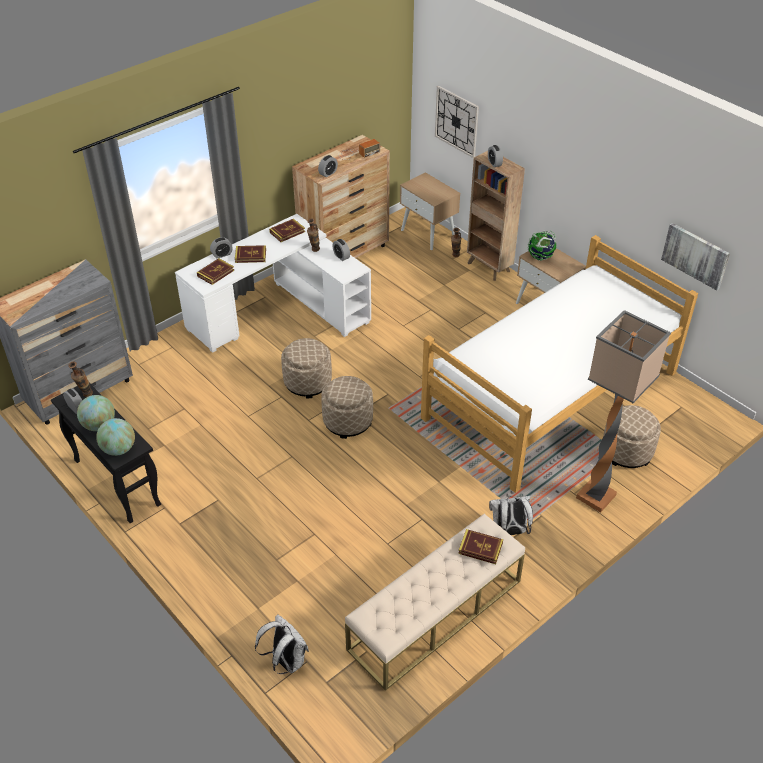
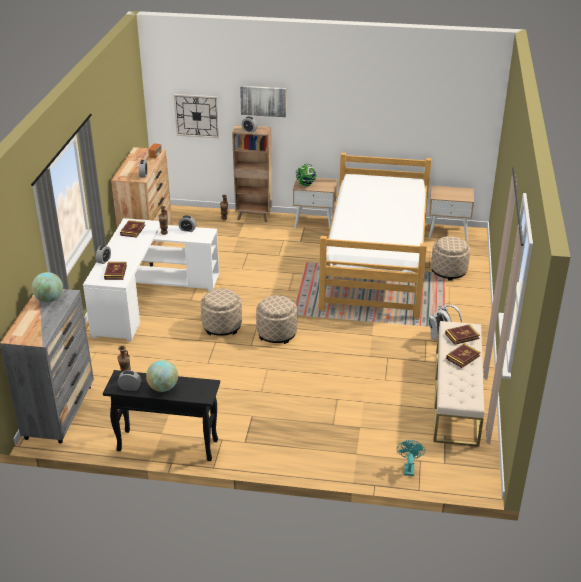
camera: 40 degrees left, 10 degrees down
(119, 449) = (198, 392): globe -> globe (49, 299)
(250, 256) = (126, 253): book -> book (463, 357)
(286, 661) = (408, 468): white backpack -> turquoise fan
(428, 233) = (190, 214): beige nightstand -> beige nightstand (448, 232)
(596, 497) = (462, 299): floor lamp -> none
(695, 255) = (423, 133): picture -> picture (263, 101)

